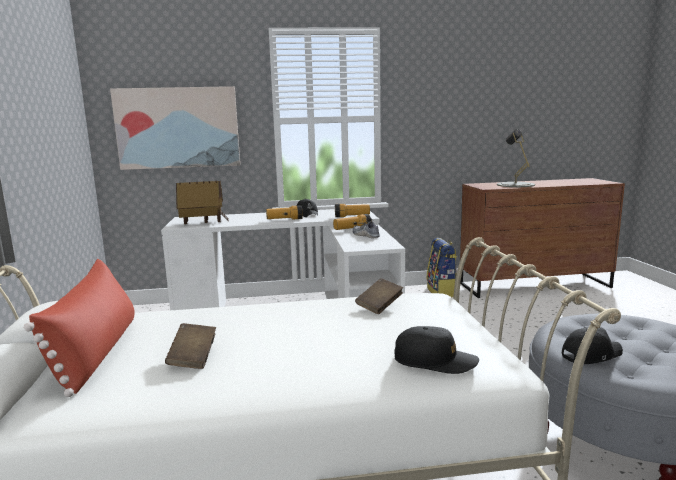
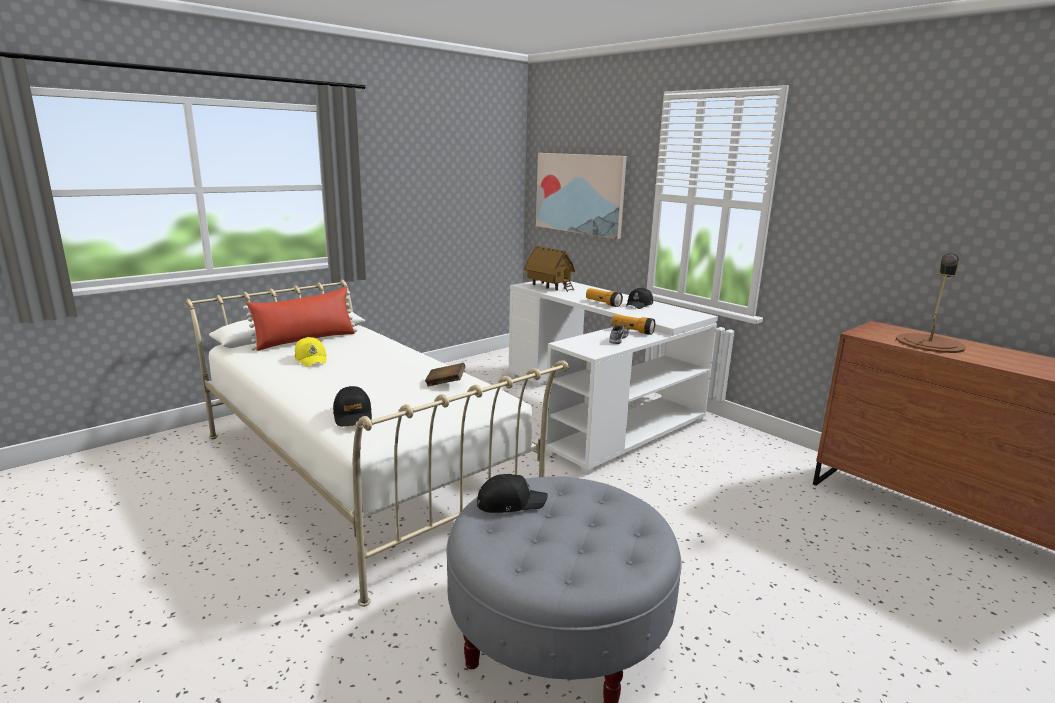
camera: 55 degrees right, 5 degrees up
(193, 358) = (311, 359): brown book -> yellow cap
(352, 216) = (660, 319): flashlight -> none
(442, 292) = (789, 458): backpack -> none
(515, 185) = (929, 343): grey table lamp -> brown table lamp
(590, 354) = (510, 503): black cap -> black cap turned 45 degrees counterclockwise

